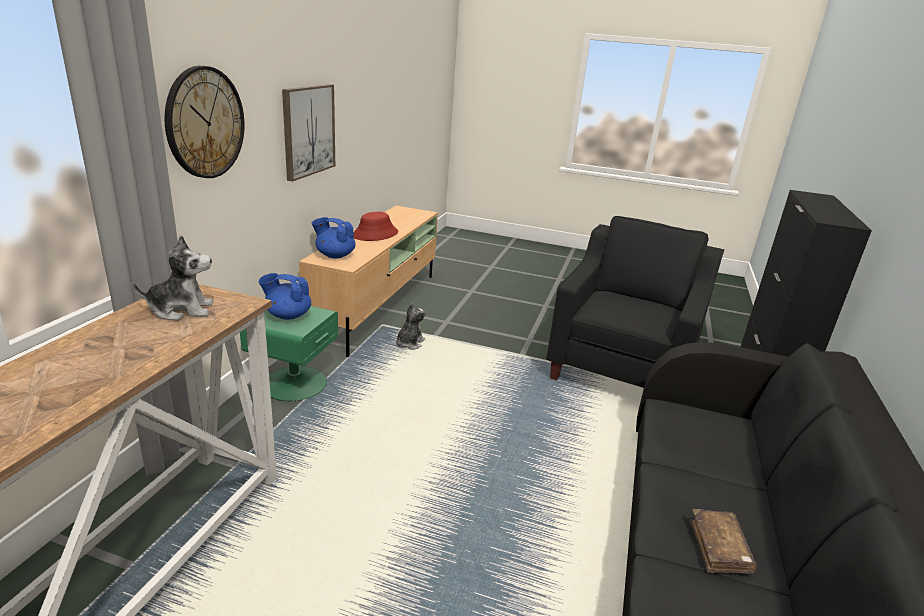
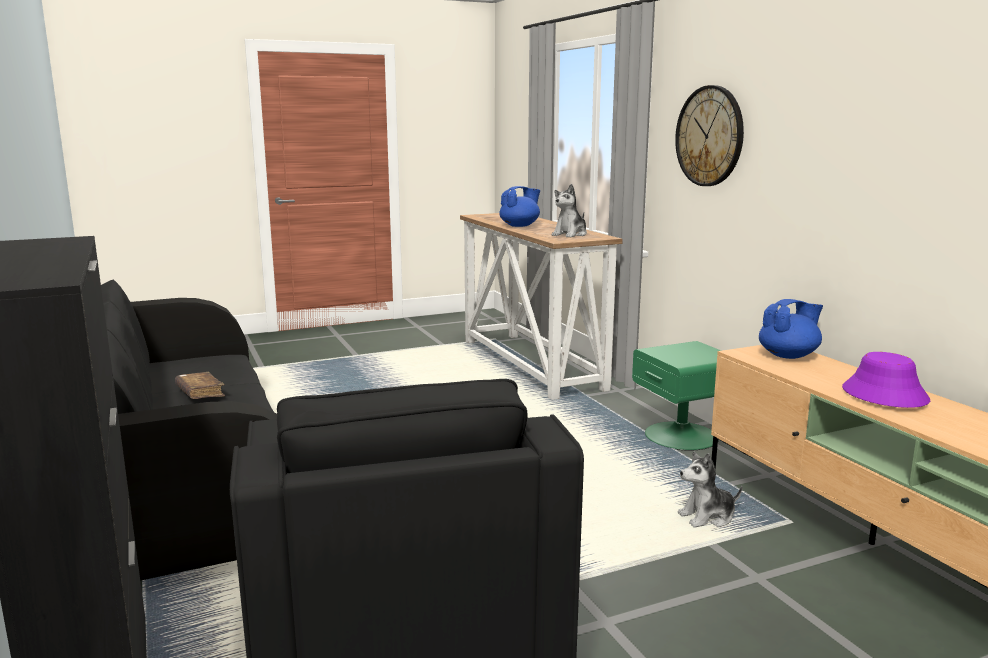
camera: 140 degrees right, 10 degrees down
(287, 315) = (690, 353): blue teapot -> blue teapot (520, 226)
(308, 130) = (845, 176): picture -> none
(375, 234) = (884, 395): red hat -> purple hat
(409, 343) = (707, 517): plush toy -> plush toy turned 90 degrees clockwise

